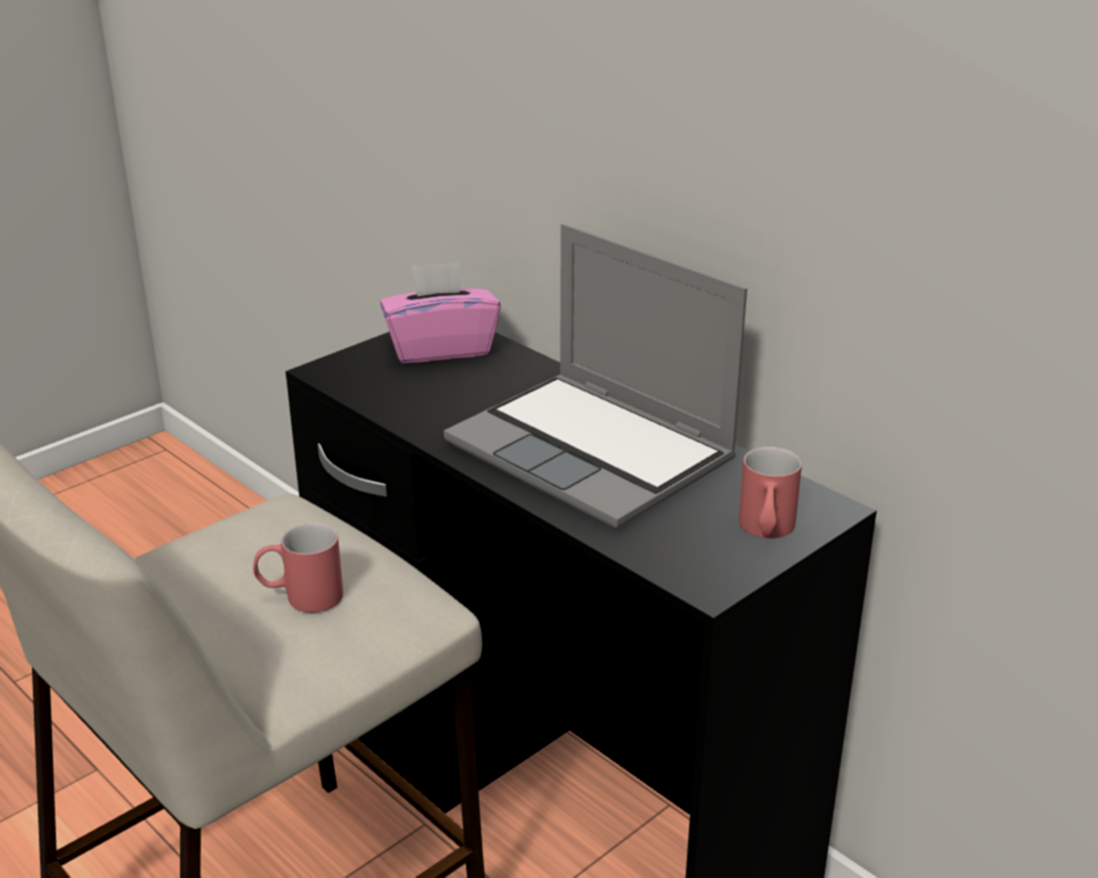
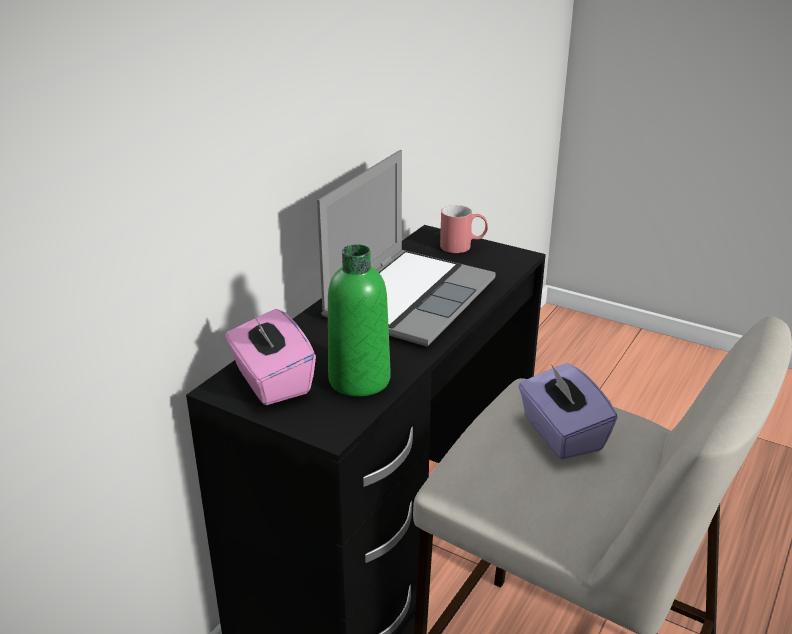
camera: 105 degrees left, 0 degrees up
(300, 597) = (561, 434): red mug -> purple tissue box
(408, 394) = (359, 380): none -> green bottle

